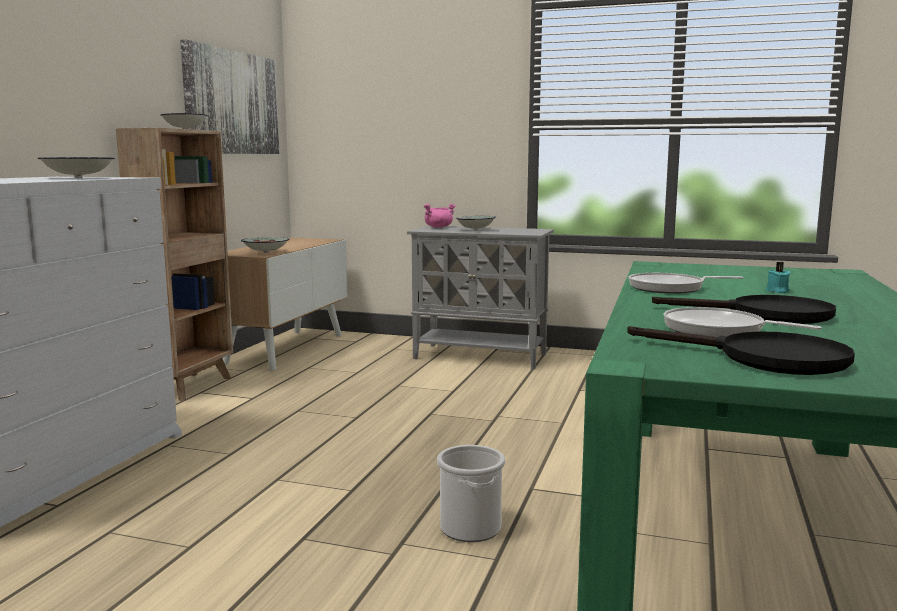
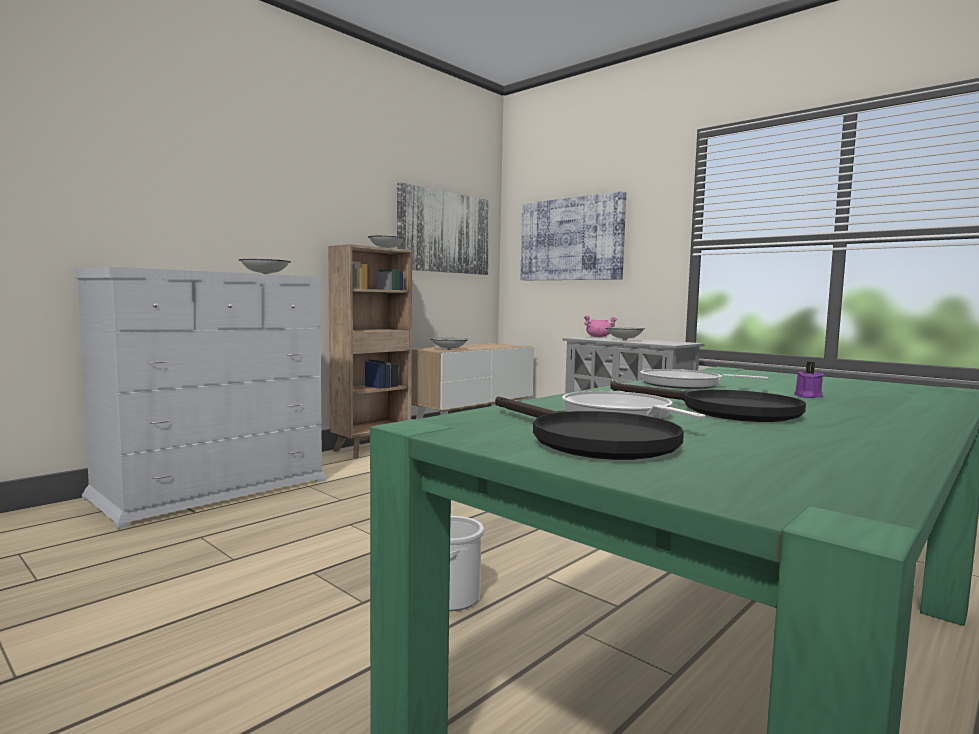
camera: 25 degrees right, 5 degrees down
(386, 113) = (572, 239): none -> picture
(777, 291) = (807, 396): turquoise candle -> purple candle

